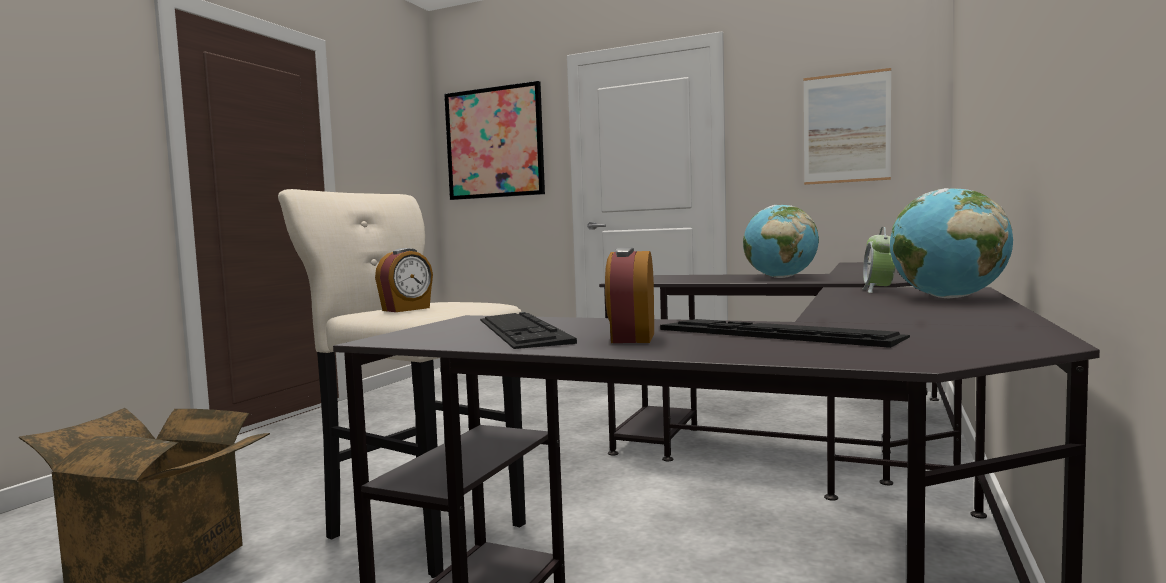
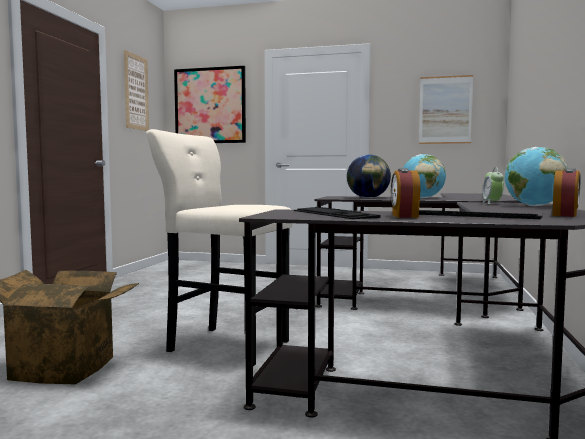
camera: 10 degrees left, 0 degrees up
(383, 130) = (136, 92): none -> picture
(406, 309) = (231, 206): alarm clock -> alarm clock (565, 215)
(691, 279) = (368, 198): none -> globe

